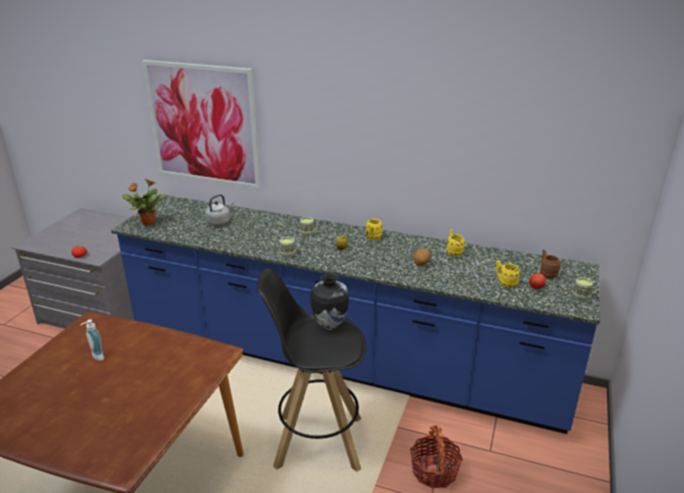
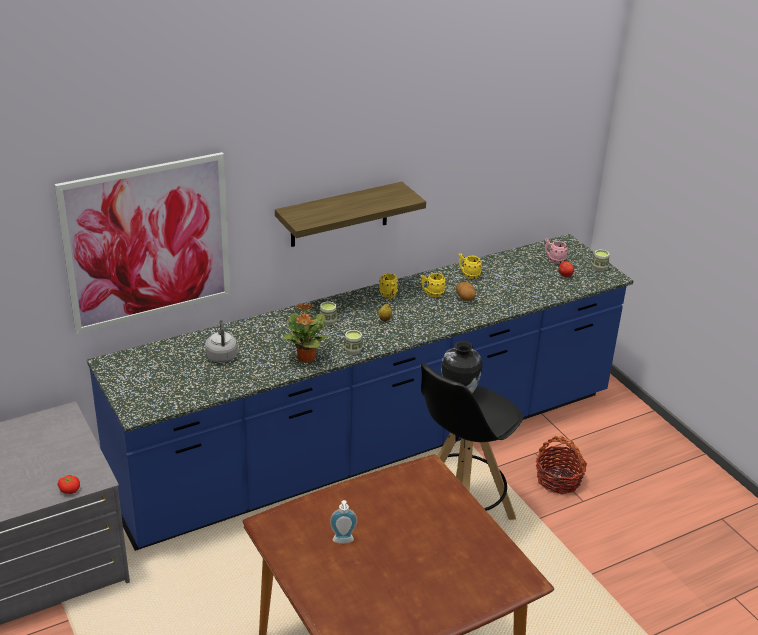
camera: 50 degrees left, 5 degrees up
(148, 222) = (148, 398): potted plant -> potted plant (306, 358)
(349, 155) = (339, 215): none -> shelf
(505, 283) = (543, 283): yellow mug -> yellow mug (432, 294)
(546, 274) = (554, 260): brown mug -> pink mug

